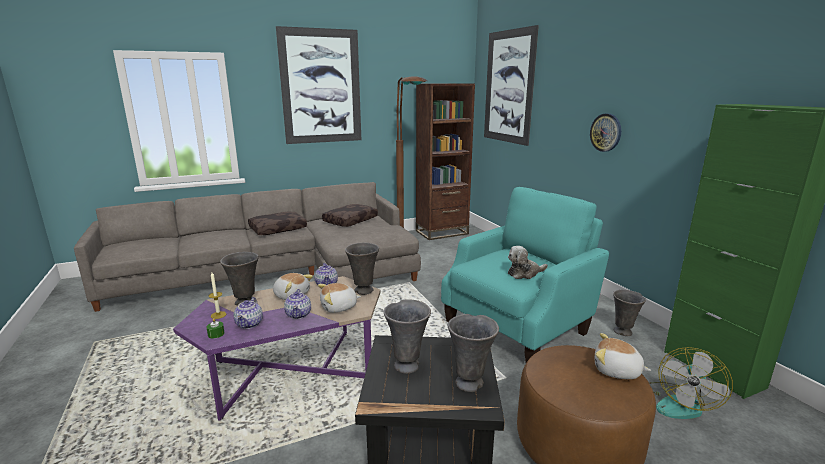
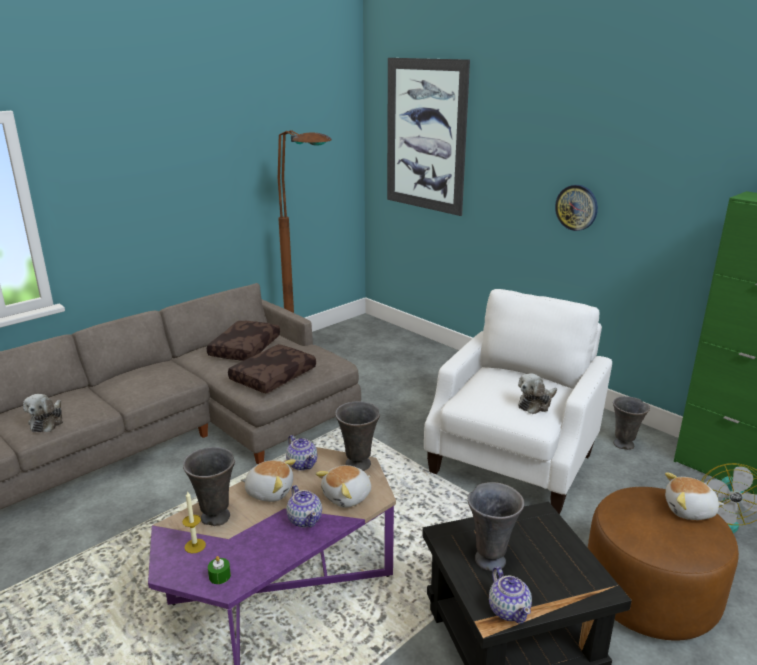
camera: 20 degrees left, 5 degrees up
(204, 241) = (47, 422): none -> plush toy
(249, 324) = (252, 549): teapot -> teapot (509, 610)
(278, 229) = (147, 379): brown pillow -> brown pillow (273, 376)
(321, 87) = (164, 150): picture -> none
(442, 232) = (341, 335): brown bookcase -> none
(470, 383) = (570, 564): grey vase -> none
(518, 326) = (513, 460): turquoise armchair -> white armchair

